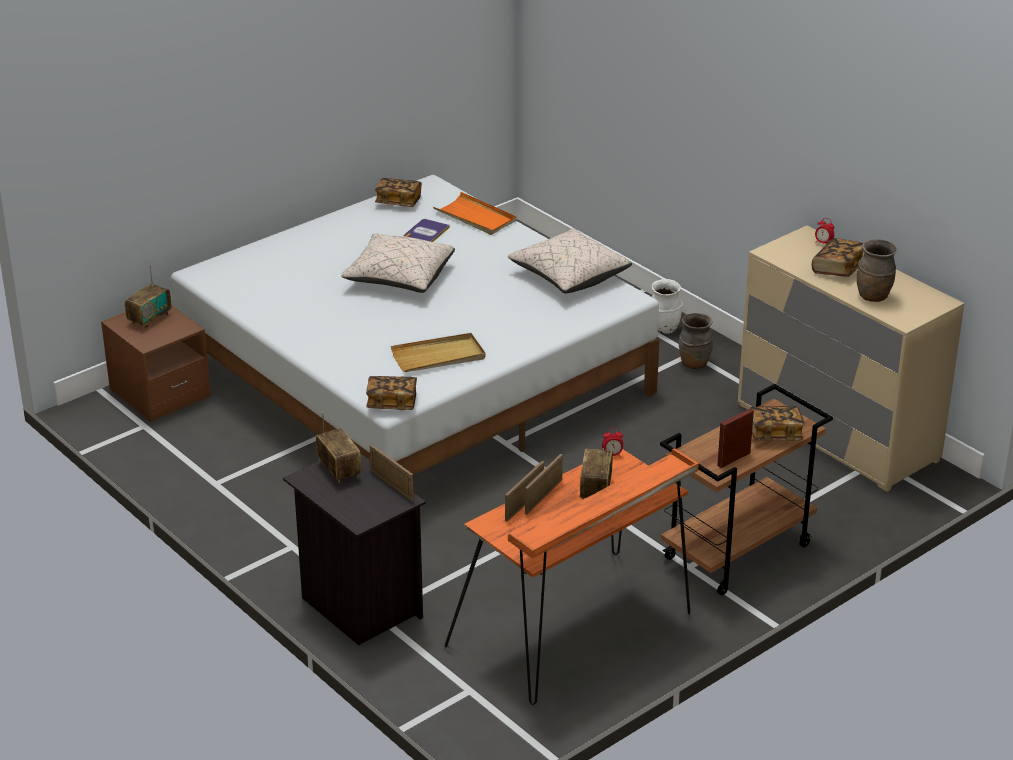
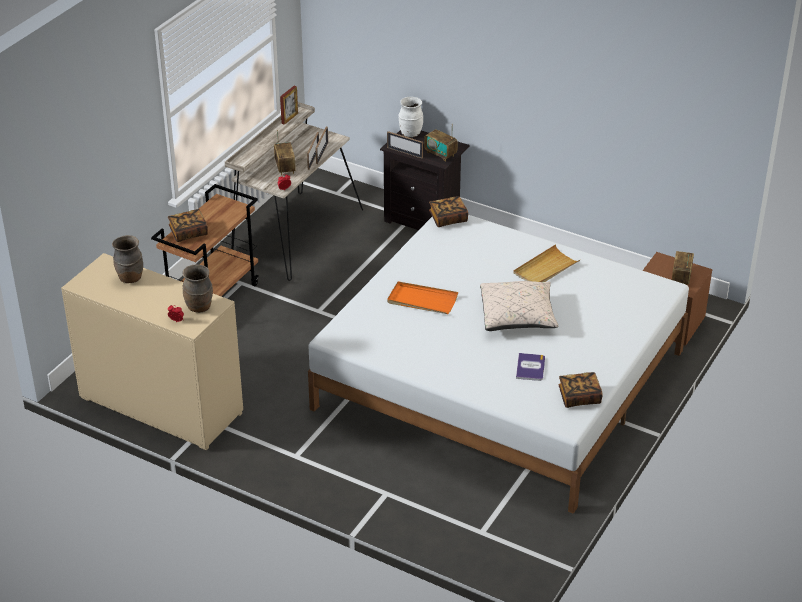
camera: 160 degrees right, 5 degrees up
(439, 356) = (441, 258): beige tray -> beige tray (545, 269)
(475, 217) = (502, 395): orange tray -> orange tray (422, 300)
(569, 276) = (388, 349): beige pillow -> none
(575, 630) = (294, 233): orange desk -> beige desk
(664, 329) = (327, 477): white vase -> white vase (410, 133)
(694, 363) = (290, 446): brown vase -> brown vase (199, 307)
(733, 459) = (210, 211): picture frame -> picture frame (289, 118)
(837, 269) = (161, 298): book -> none

